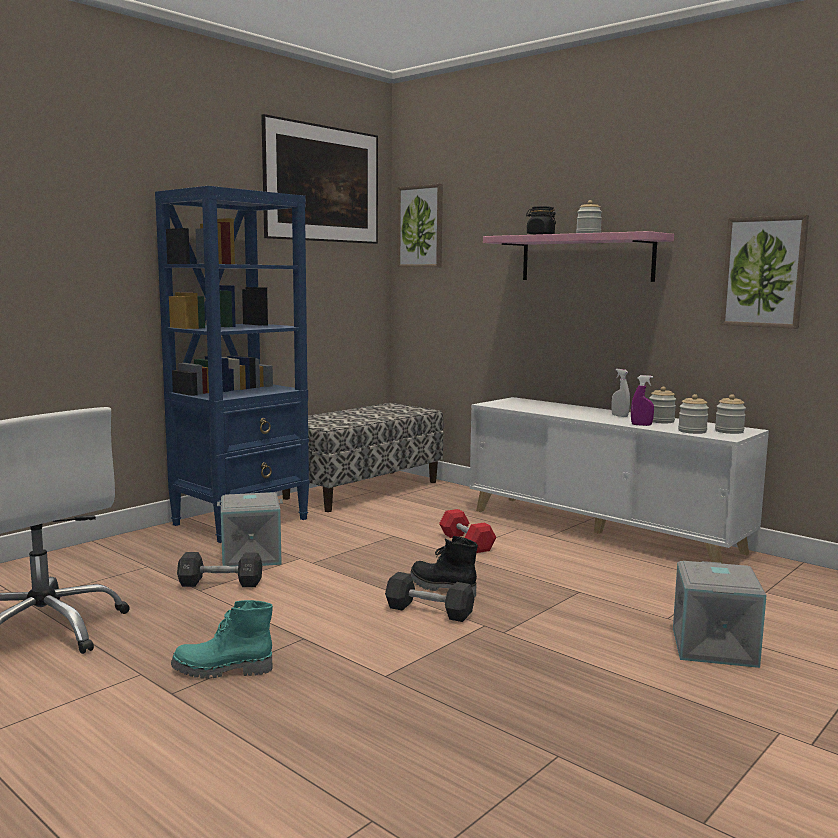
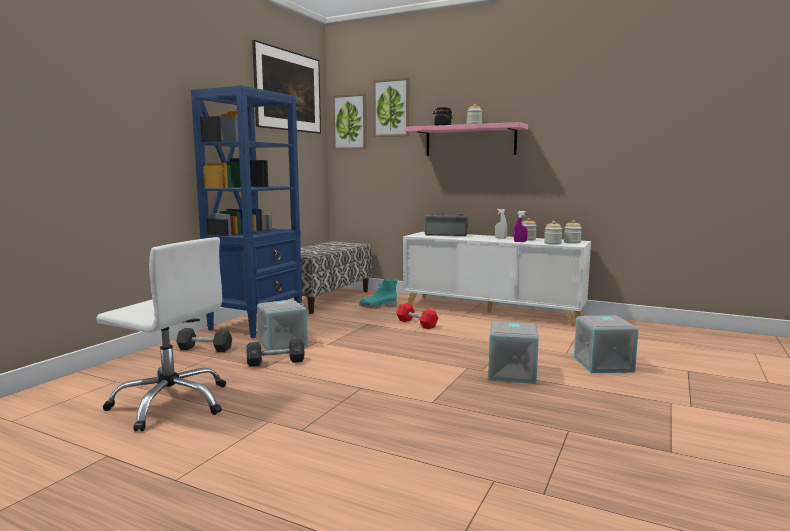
camera: 15 degrees left, 0 degrees up
(222, 671) = (324, 412): turquoise boot -> turquoise boot (378, 307)
(429, 611) = (427, 364): black dumbbell -> black dumbbell (205, 349)
(441, 588) = (423, 350): black boot -> none
(540, 405) = (446, 235): none -> radio
(548, 644) = (513, 373): none -> grey storage box
(764, 272) = (585, 147): picture -> picture (391, 108)

